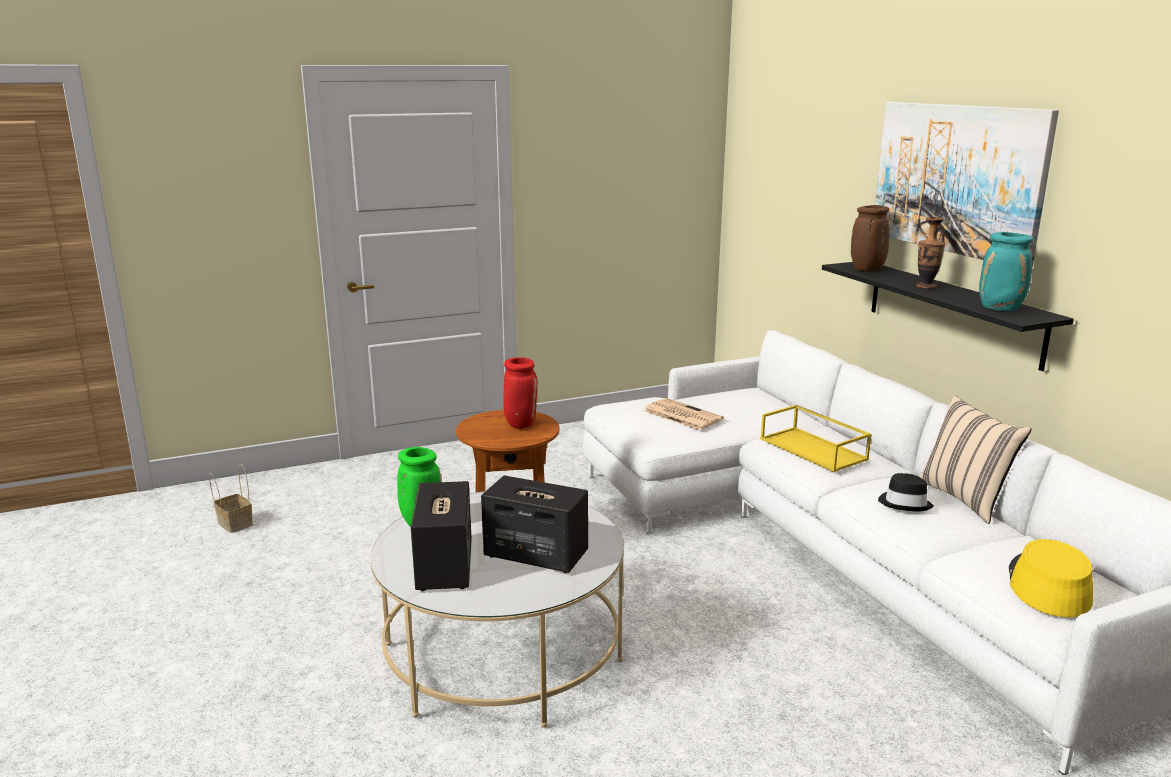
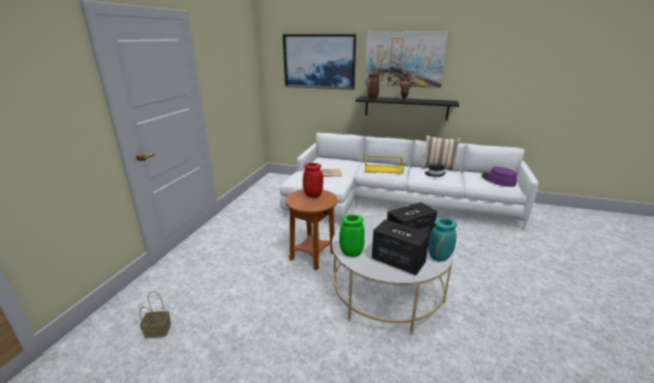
camera: 50 degrees left, 5 degrees up
(806, 166) = (319, 61): none -> picture
(1001, 309) = (440, 102): turquoise vase -> turquoise vase (439, 257)
(1047, 586) = (498, 180): yellow hat -> purple hat

